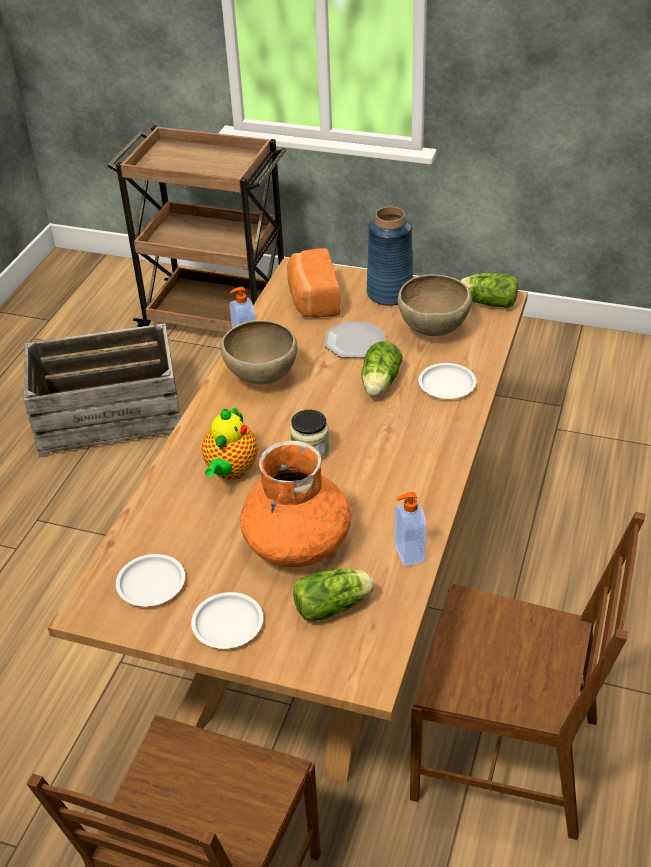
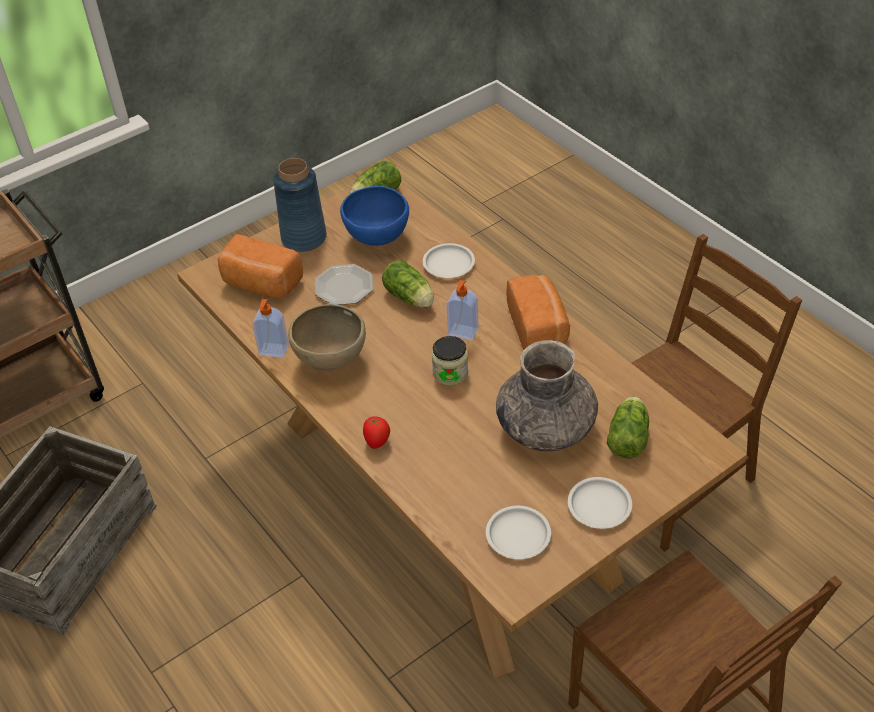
camera: 55 degrees left, 5 degrees up
(192, 448) = (377, 442): none -> tomato
(230, 471) = (429, 431): teapot -> none
(297, 542) = (546, 427): orange vase -> grey vase
(408, 554) = (609, 373): soap dispenser -> soap dispenser (462, 332)
(422, 479) = (539, 328): none -> bread
(433, 330) = (377, 238): brown bowl -> blue bowl

